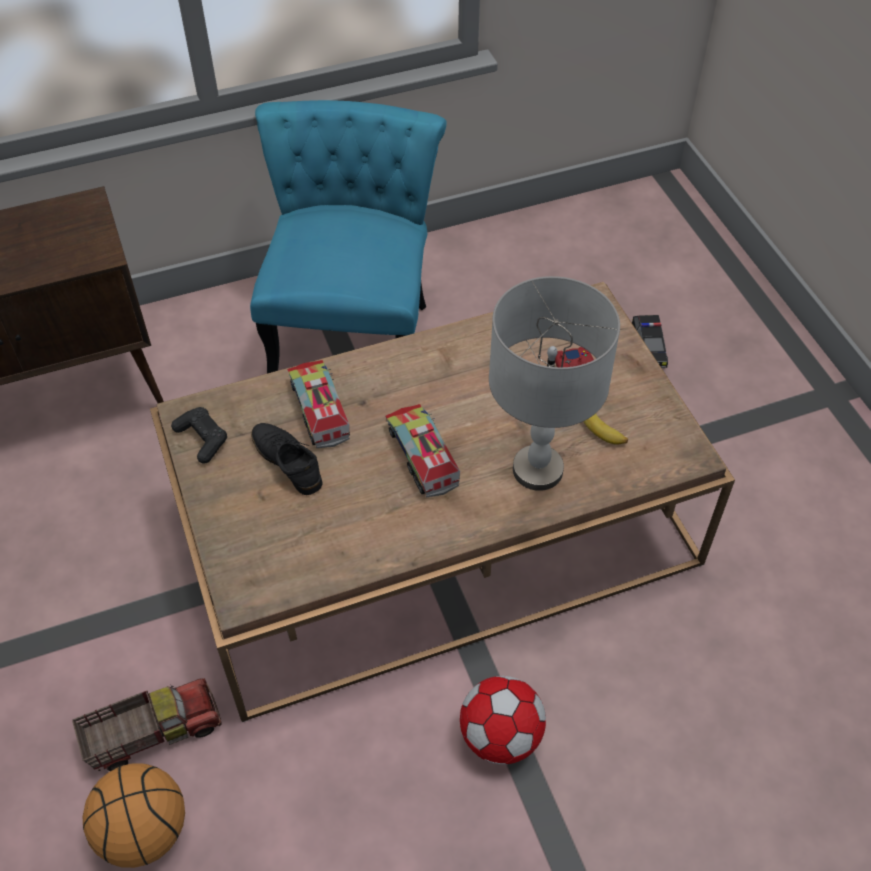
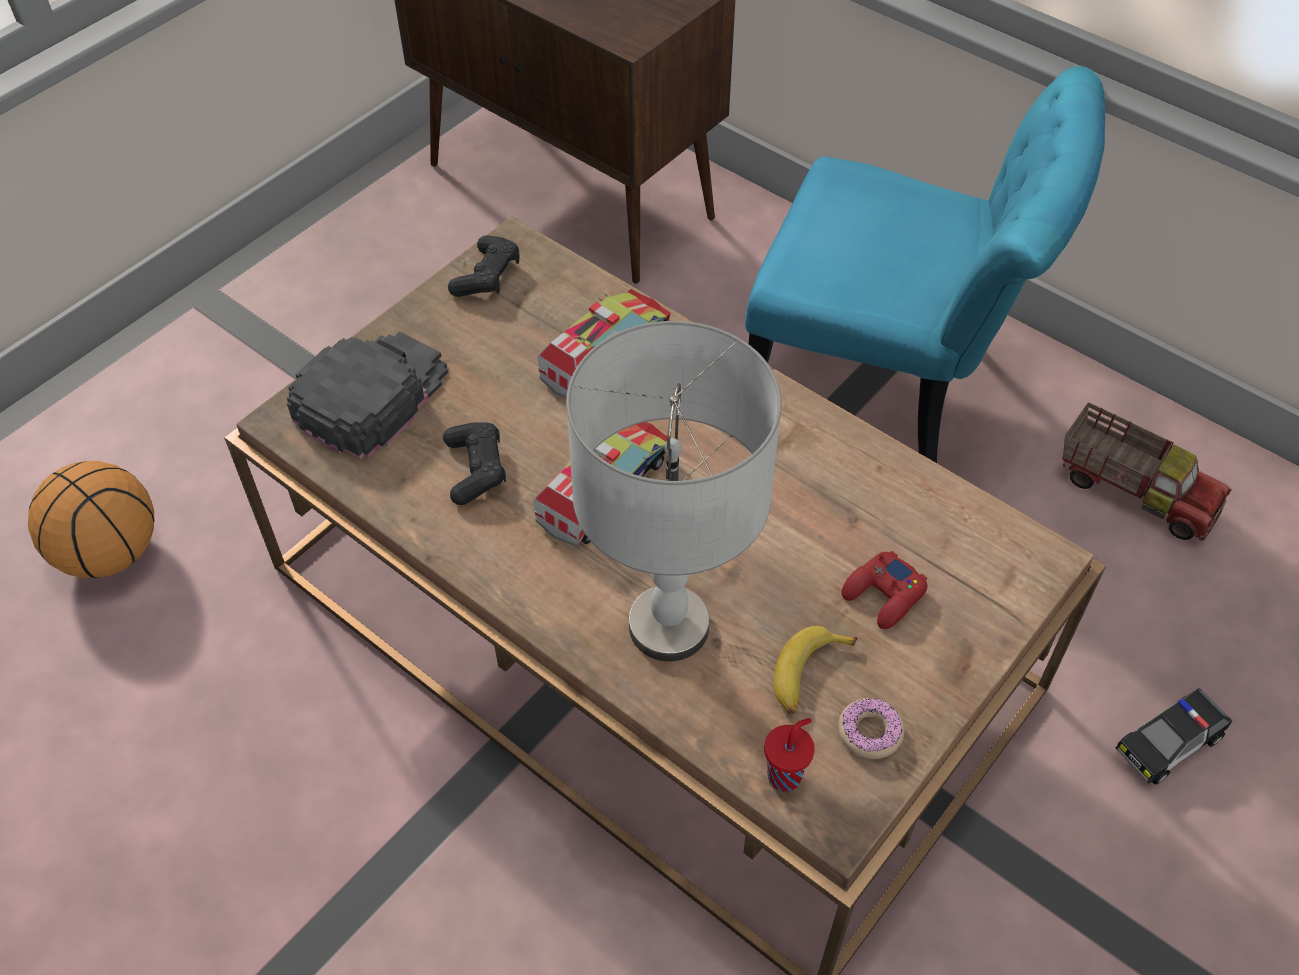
camera: 60 degrees right, 0 degrees up
(153, 732) = (225, 498): toy truck -> toy truck (1134, 490)
(257, 543) = (371, 395): none -> black cap
(287, 461) = (506, 364): black shoe -> none
(353, 333) = (889, 390): turquoise chair -> turquoise chair turned 45 degrees clockwise
(362, 512) = (476, 469): none -> black game controller
(500, 736) = (389, 850): football -> none
(652, 418) = (870, 732): none -> donut
(657, 464) = (785, 774): none -> red cup

